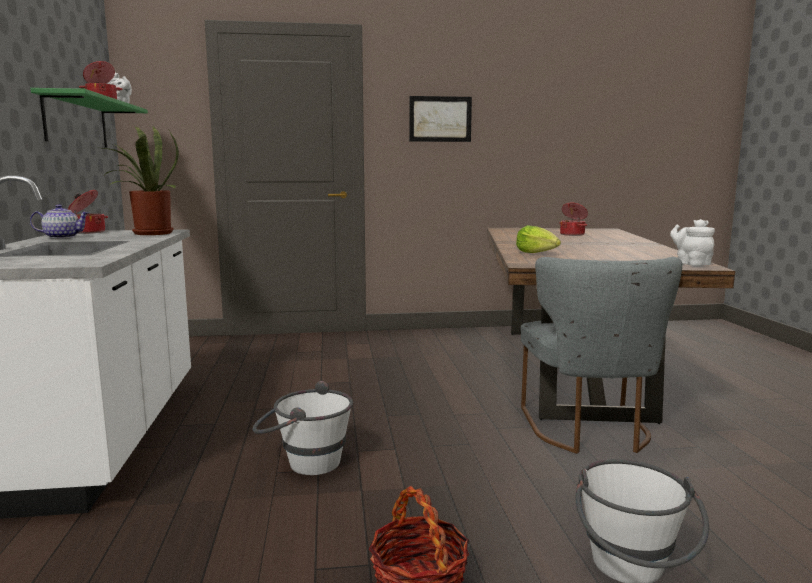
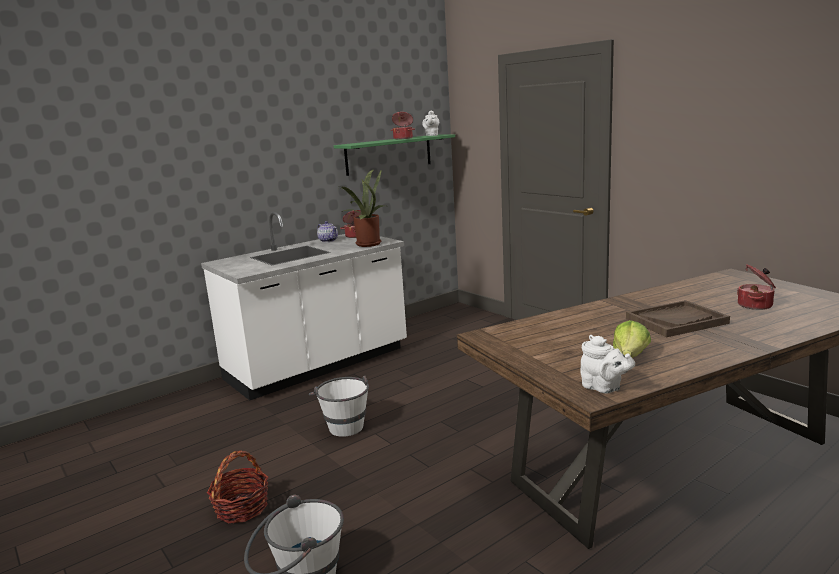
camera: 60 degrees right, 5 degrees up
(440, 119) = (685, 136): picture -> none
(537, 253) = (558, 324): lettuce -> lettuce (630, 356)
(576, 243) = (676, 321): none -> brown tray
(590, 431) = (518, 512): grey chair -> none
(691, 264) = (604, 388): white teapot -> white teapot turned 105 degrees clockwise

